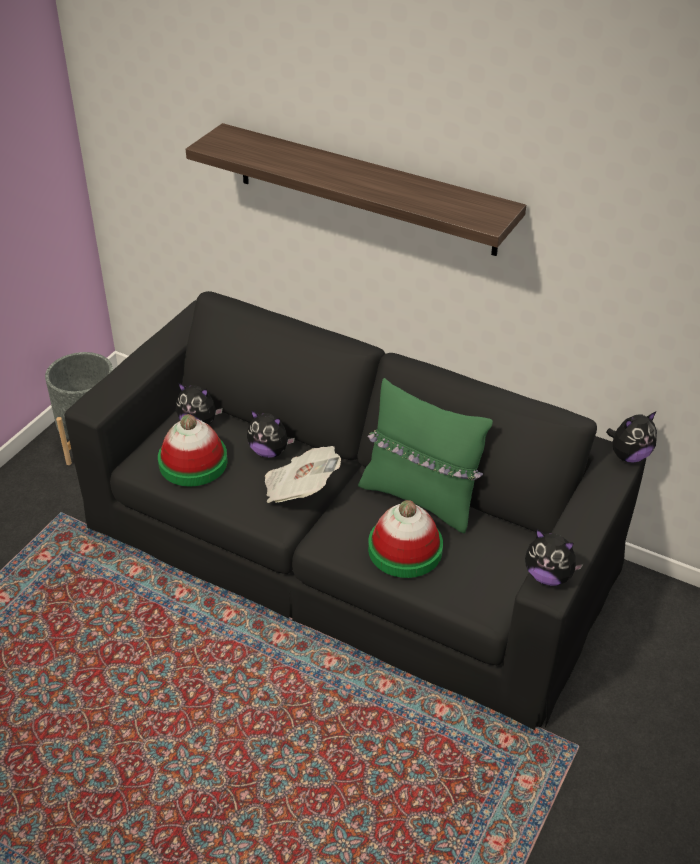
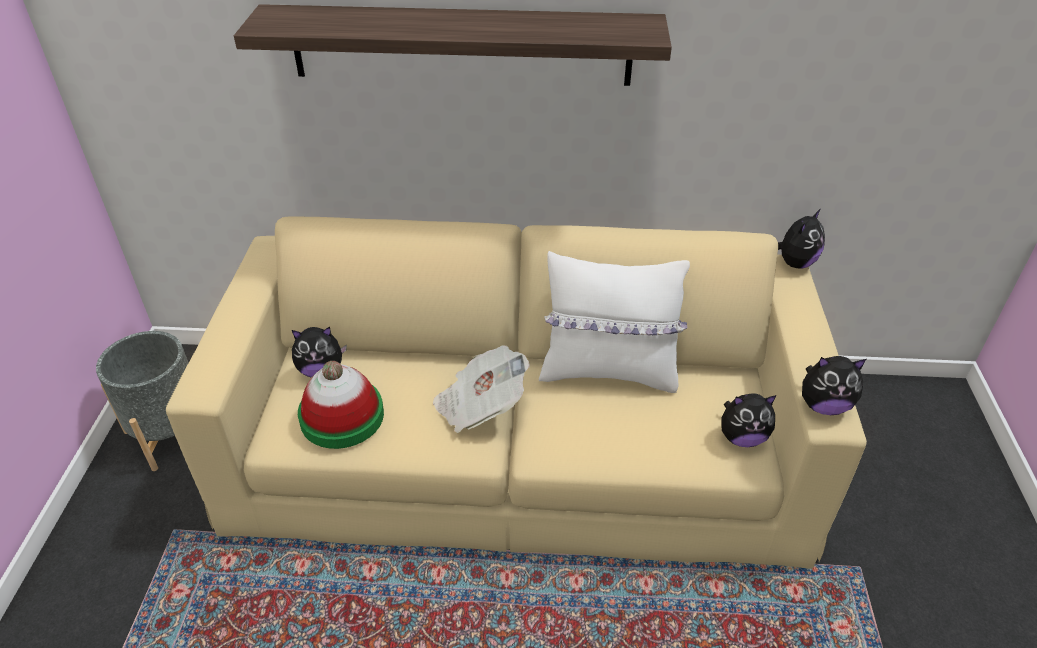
camera: 25 degrees left, 0 degrees up
(269, 451) = (421, 375): plush toy -> plush toy (742, 437)
(349, 545) = (518, 448): black sofa -> beige sofa
(405, 549) = (631, 431): hat -> none
(420, 498) = (608, 371): green pillow -> white pillow

